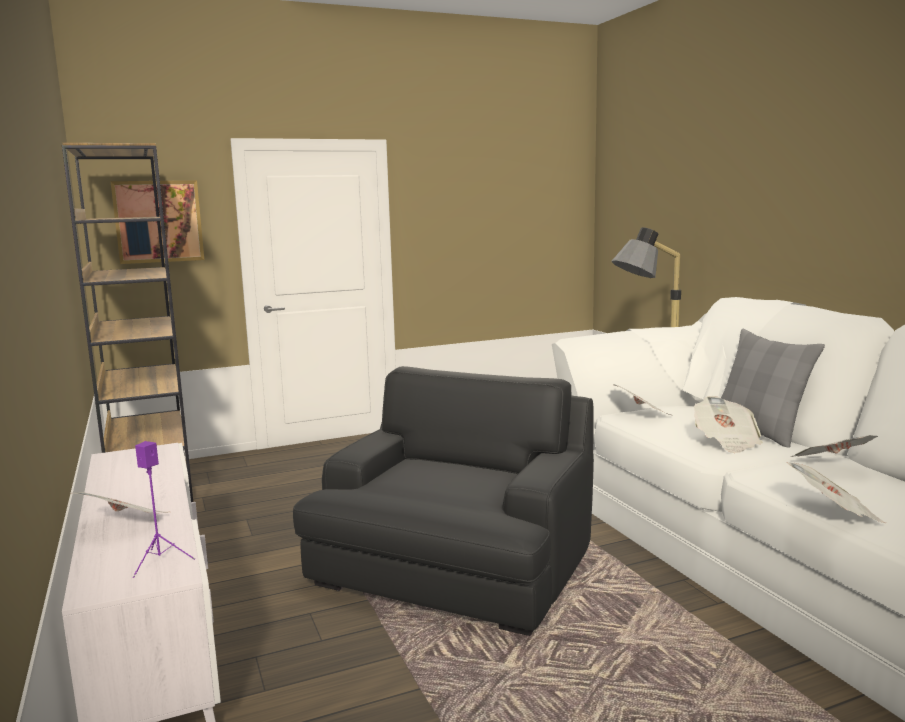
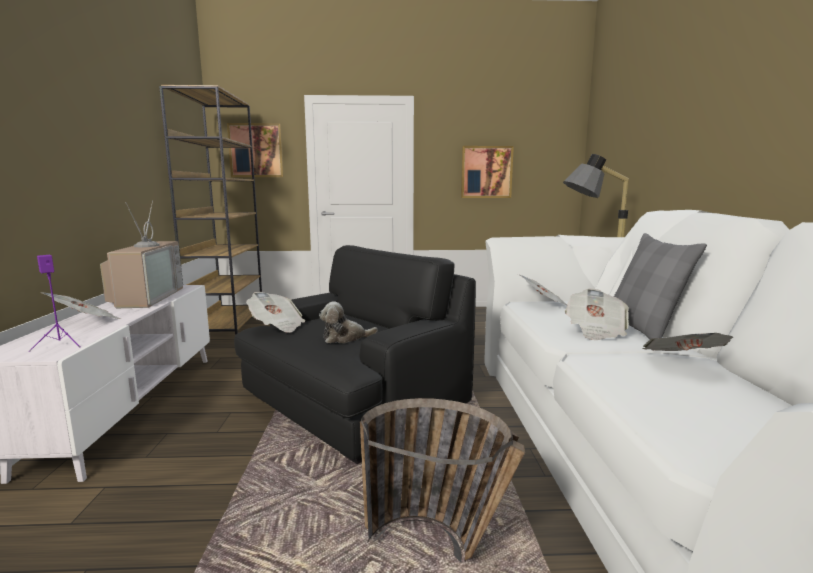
camera: 20 degrees right, 0 degrees up
(134, 474) = (146, 297): none -> television
(466, 490) = (345, 338): none -> plush toy
(483, 239) = (486, 172): none -> picture
(683, 691) = (440, 547): none -> basket
(833, 514) = (630, 405): newspaper -> newspaper (277, 326)

